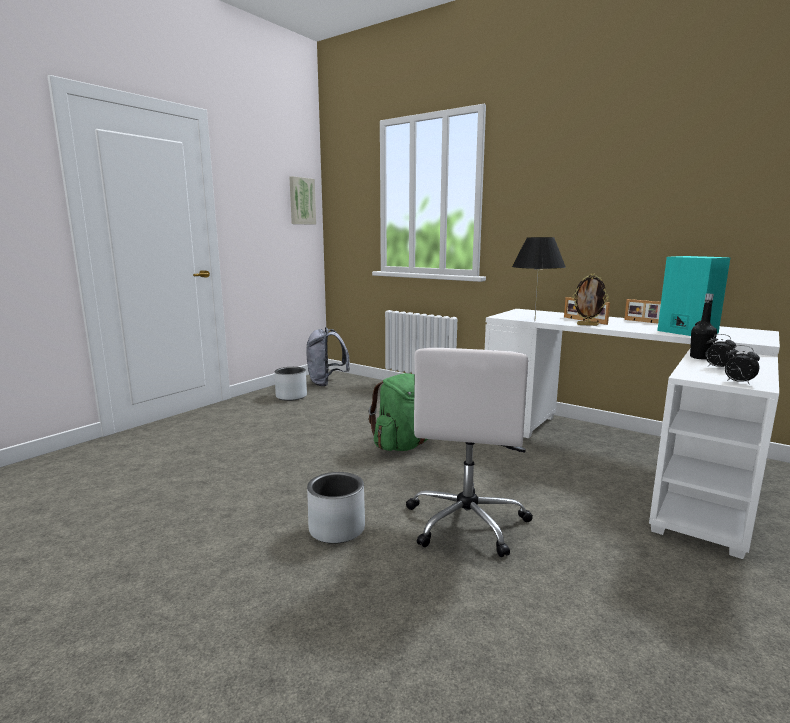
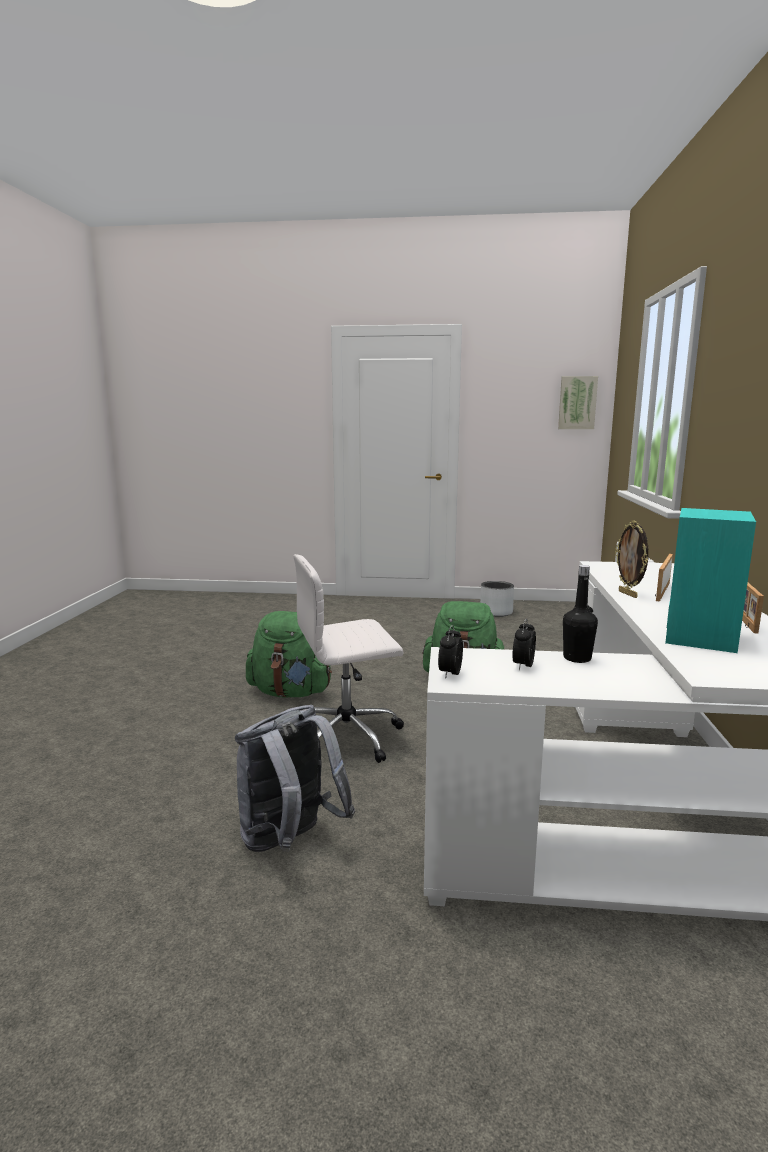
camera: 60 degrees right, 0 degrees up
(326, 383) = (555, 613): grey backpack -> grey backpack (290, 842)
(337, 529) = (290, 692): grey planter -> green backpack
(535, 321) = (599, 576): black table lamp -> none

